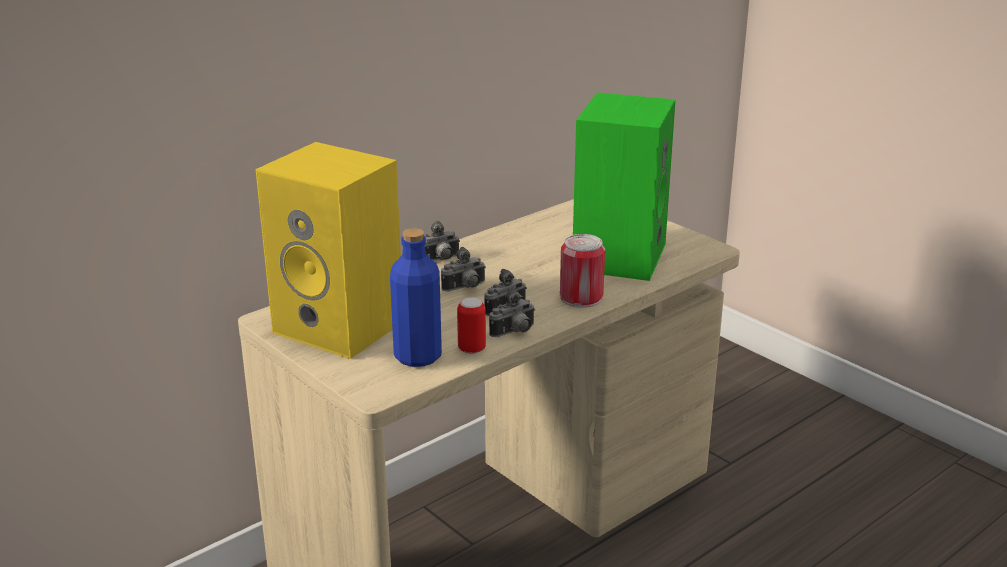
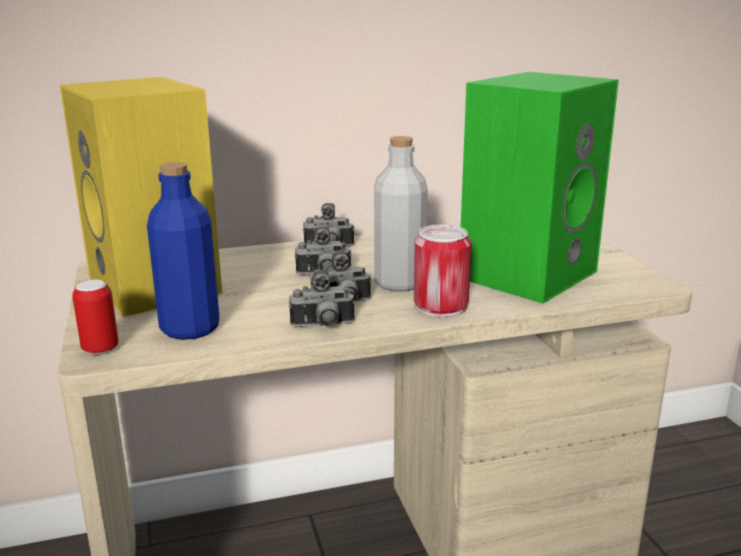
camera: 25 degrees right, 5 degrees down
(471, 349) = (255, 333): can -> can (100, 349)
(532, 284) = (399, 283): none -> grey bottle

